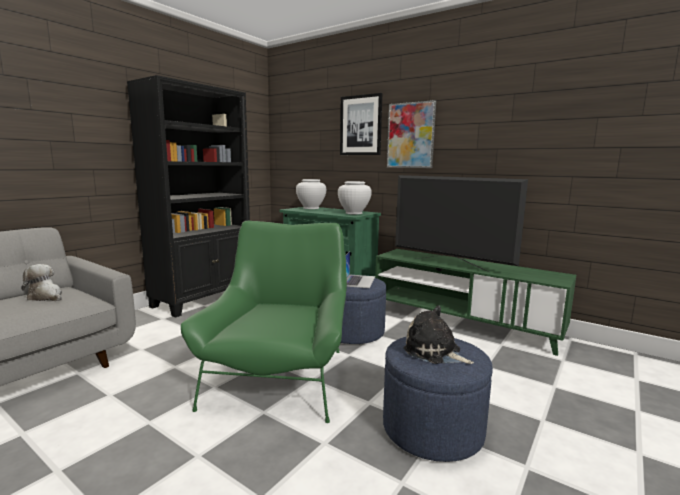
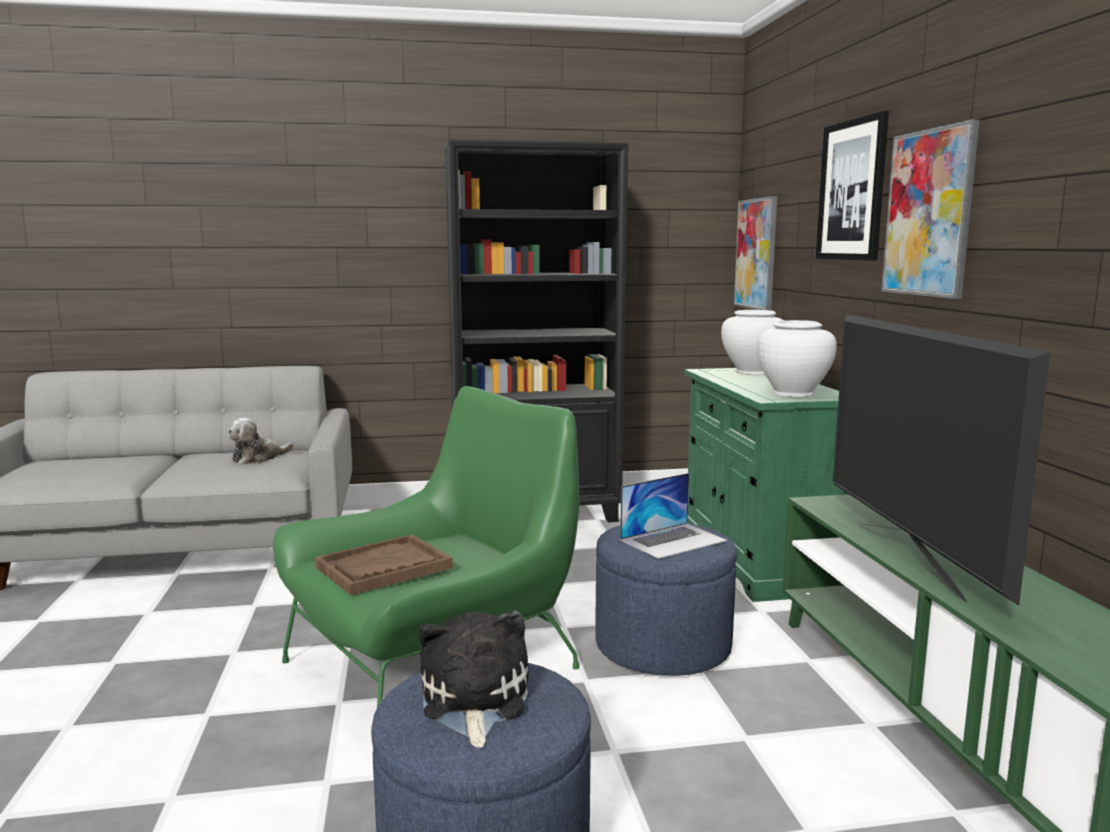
camera: 45 degrees right, 0 degrees up
(46, 297) = (258, 458): plush toy -> plush toy turned 120 degrees counterclockwise
(270, 325) = (383, 567): none -> brown tray
(289, 154) = (756, 254): none -> picture

